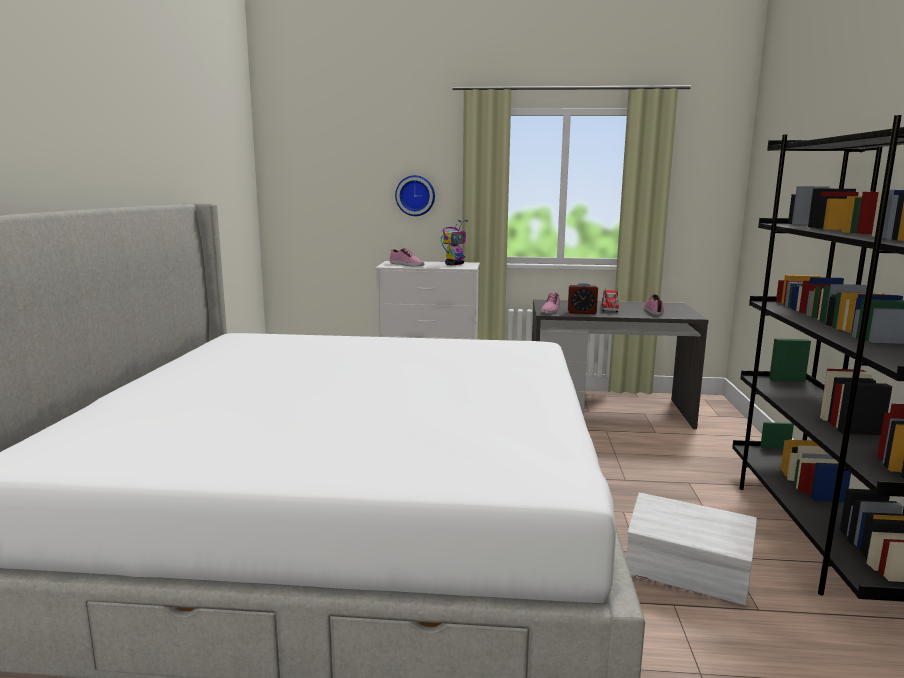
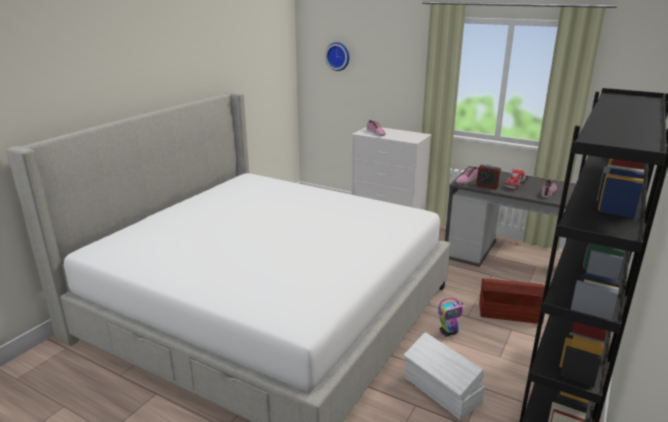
camera: 25 degrees right, 10 degrees up
(415, 195) = (395, 79): wall clock -> wall clock (338, 56)
(454, 264) = (409, 135): toy robot -> toy robot (448, 332)
(666, 465) = (509, 312): none -> brown storage box

